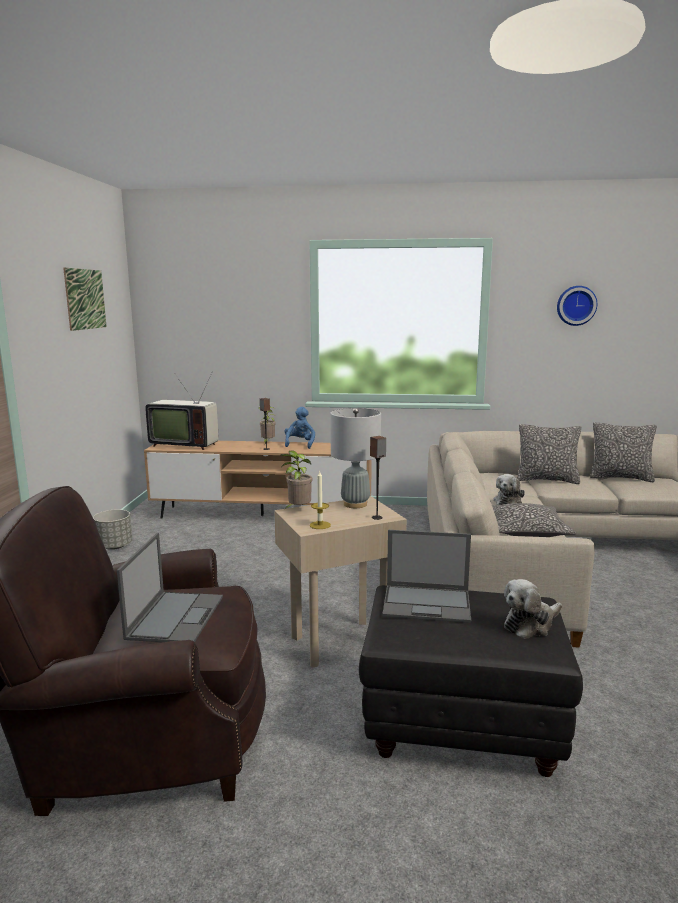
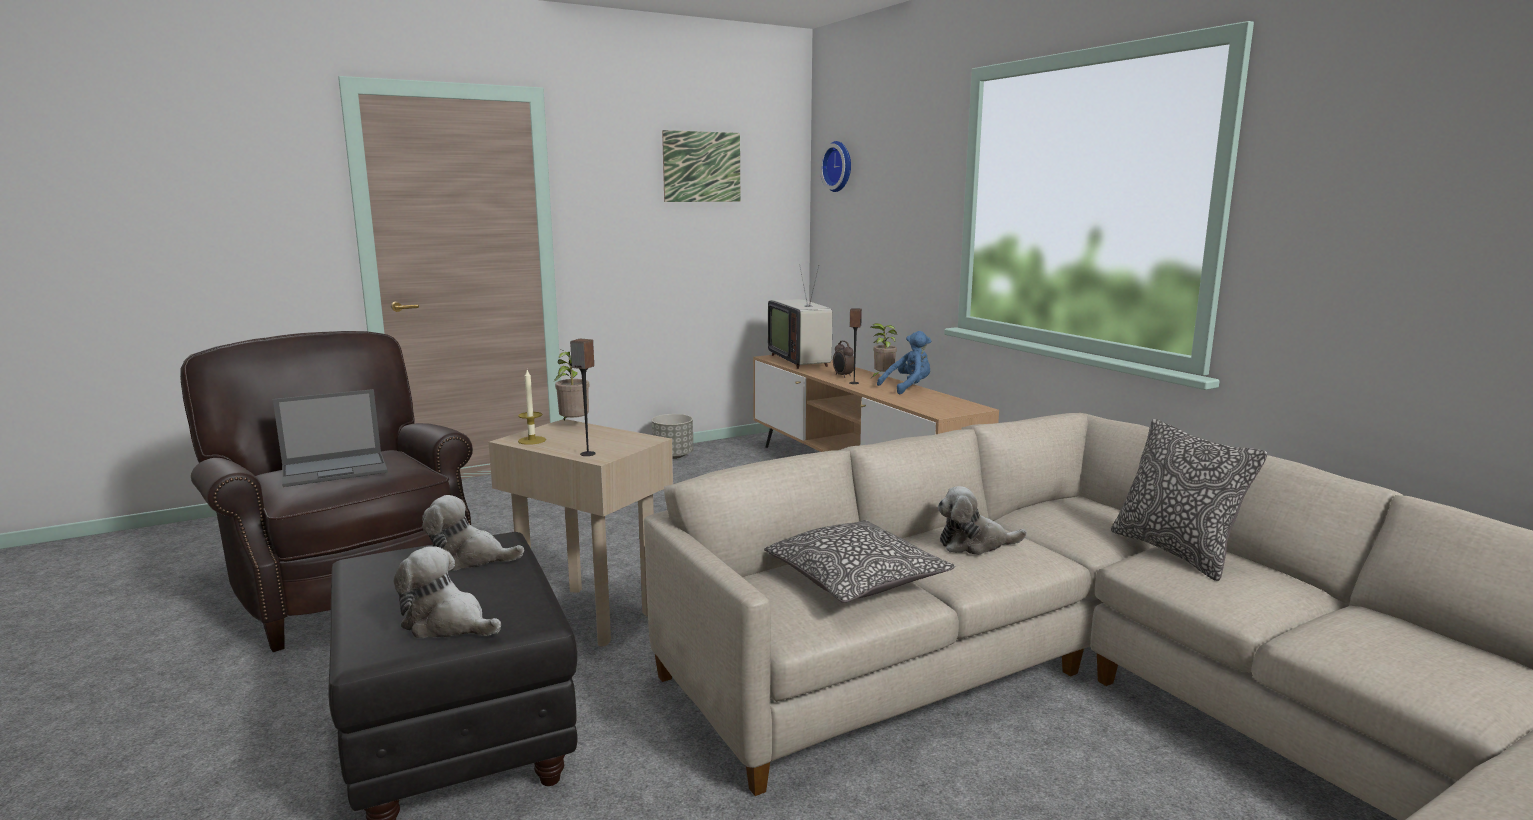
camera: 55 degrees right, 0 degrees up
(245, 447) = (842, 376): none -> alarm clock
(355, 504) = (626, 438): grey table lamp -> none
(428, 603) = (468, 559): laptop -> plush toy
(576, 305) = (1438, 165): wall clock -> wall clock (839, 166)
(620, 477) = (1378, 614): pillow -> none

